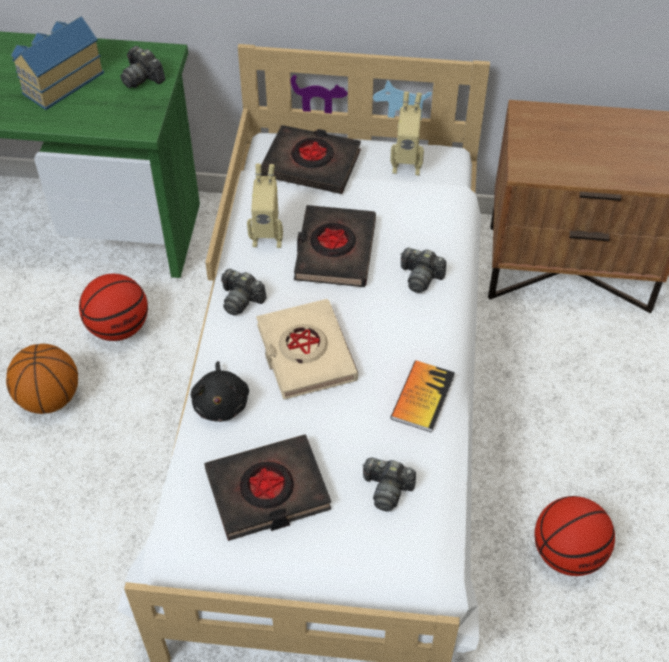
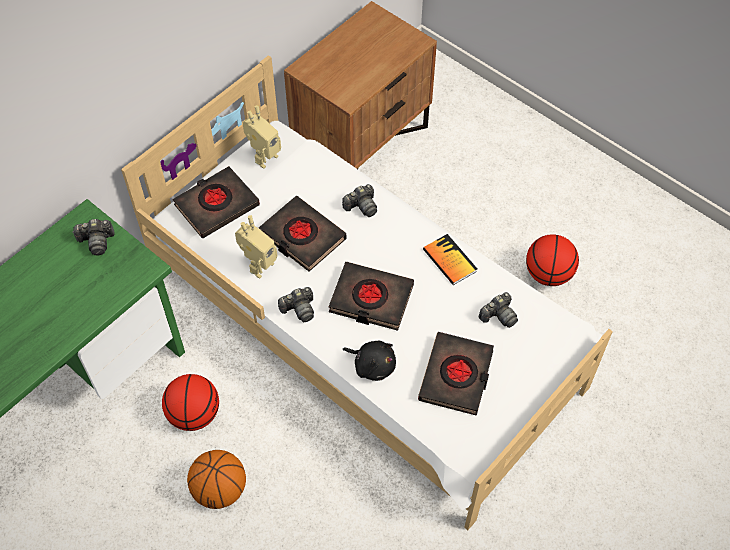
camera: 55 degrees left, 5 degrees up
(59, 81) = (50, 293): toy house -> none
(305, 353) = (371, 299): beige book -> black book

